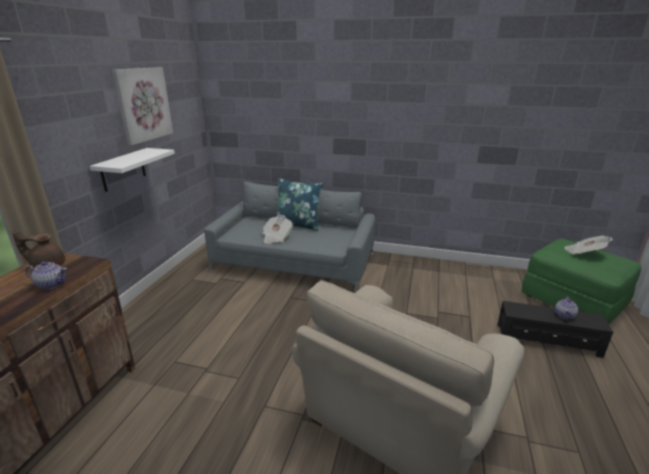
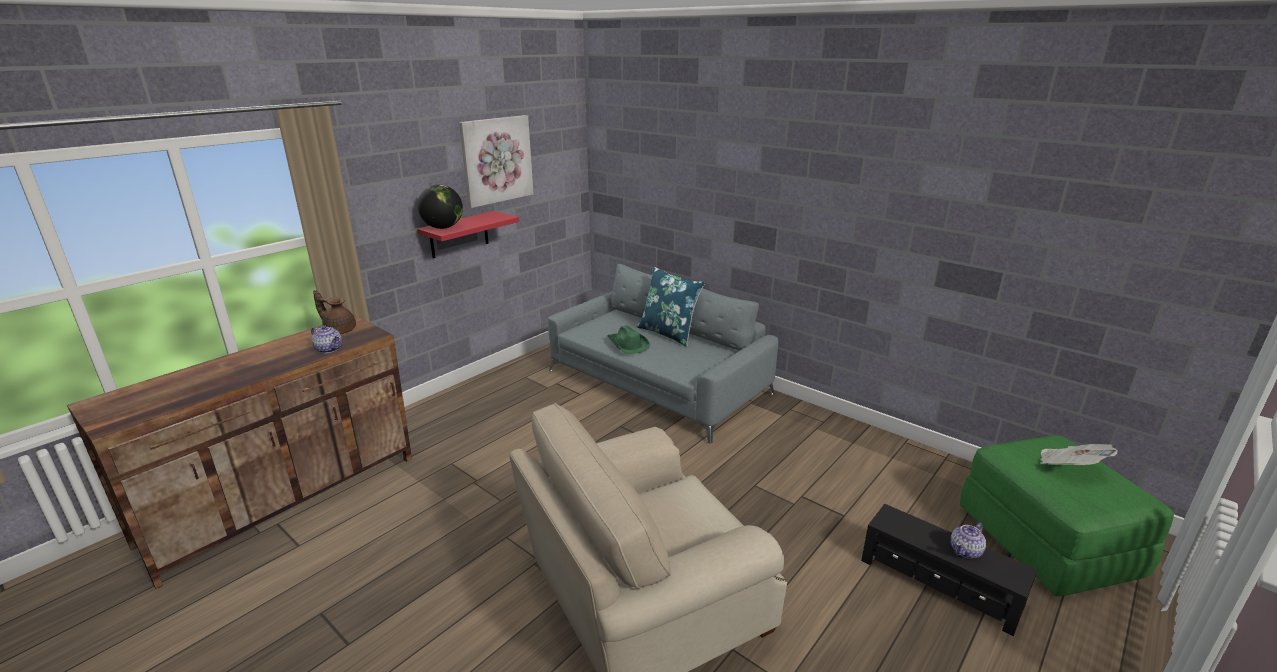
camera: 25 degrees right, 0 degrees up
(115, 162) = (443, 227): none -> globe
(123, 169) = (459, 235): white shelf -> red shelf
(276, 237) = (627, 344): newspaper -> green hat

